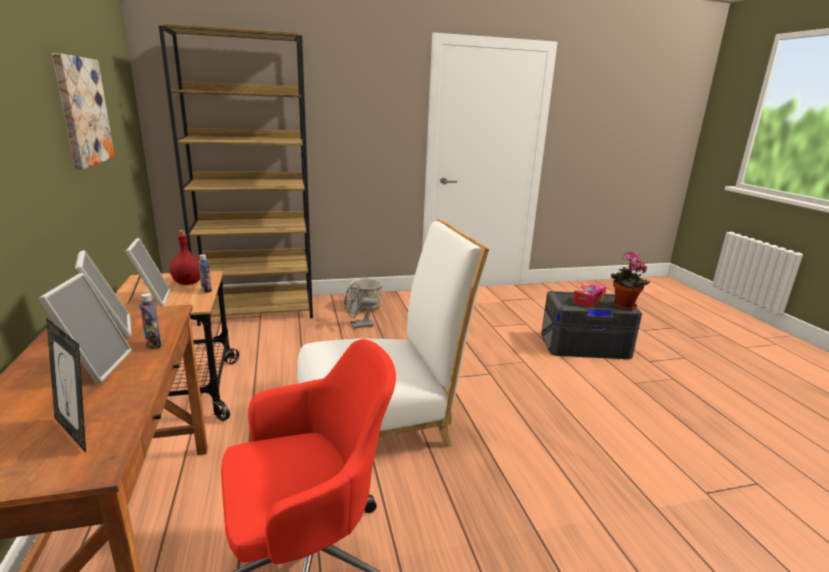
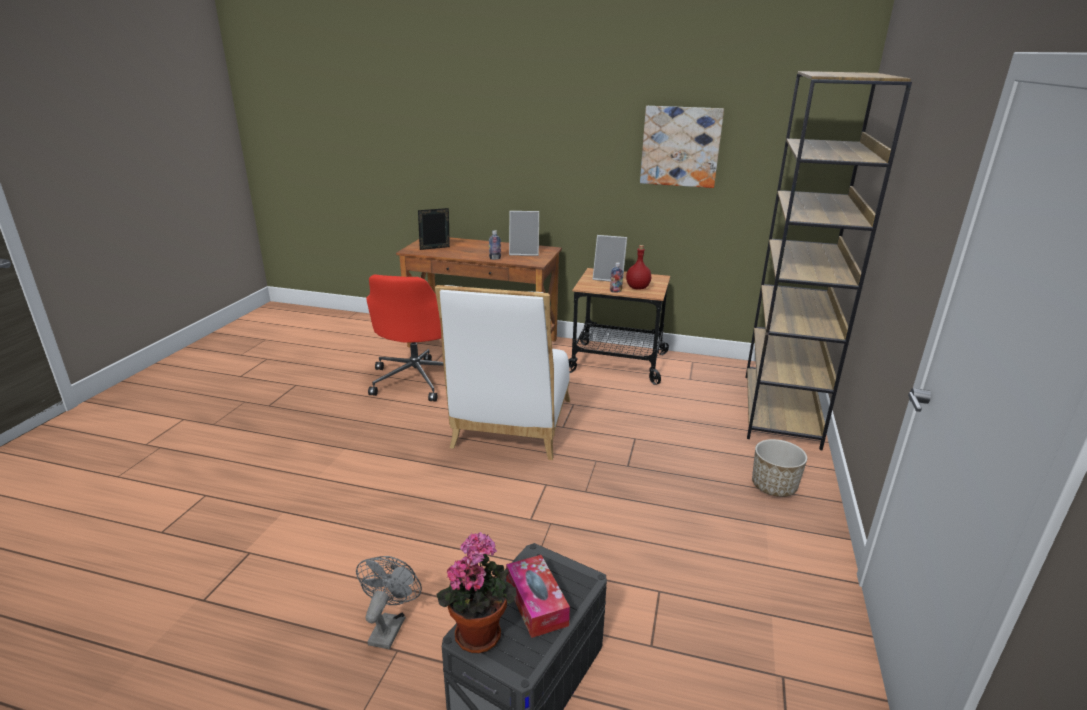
camera: 120 degrees right, 5 degrees up
(93, 366) = (485, 250): picture frame -> none
(358, 326) = (711, 464): grey fan -> grey fan (389, 626)

